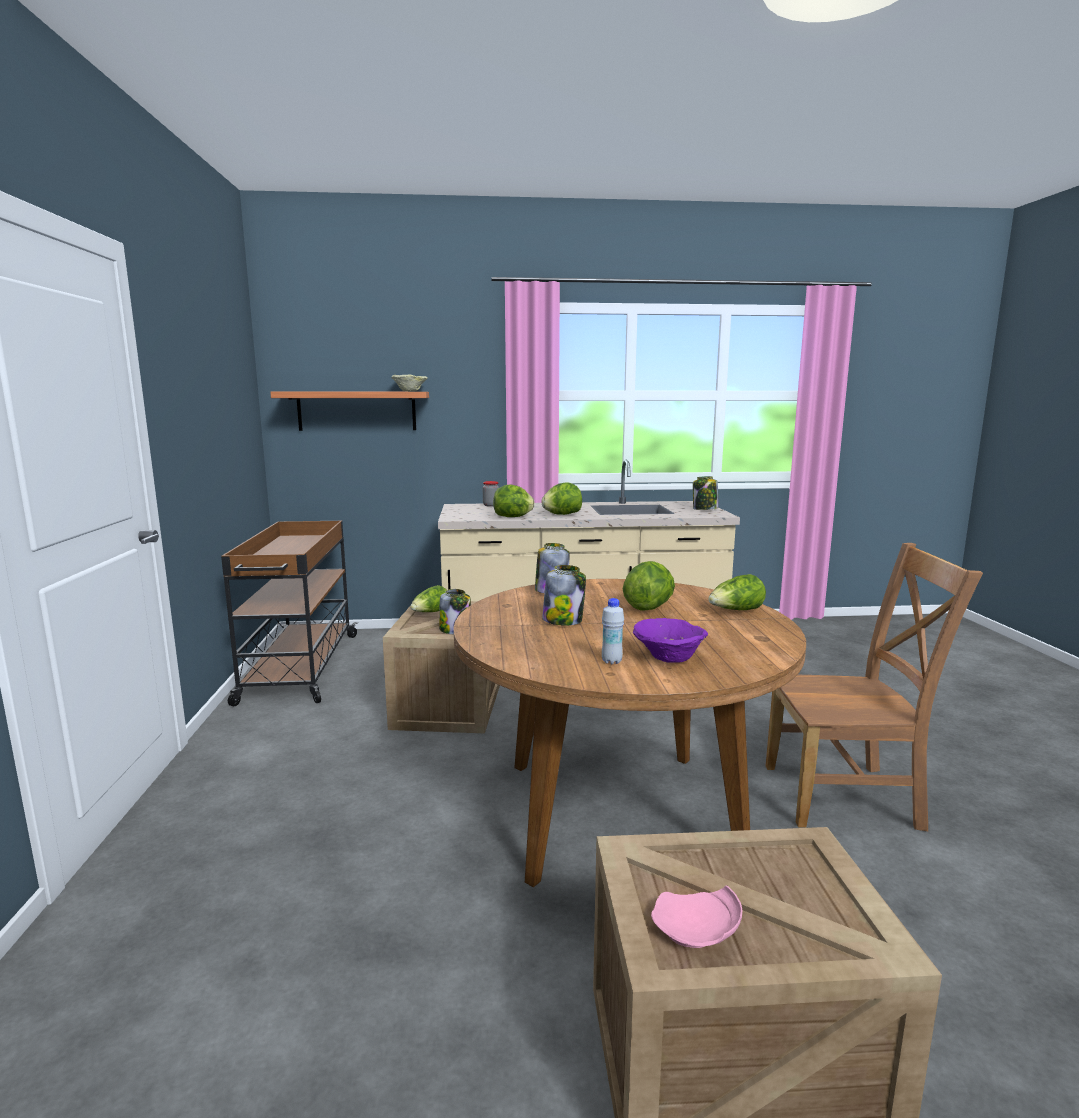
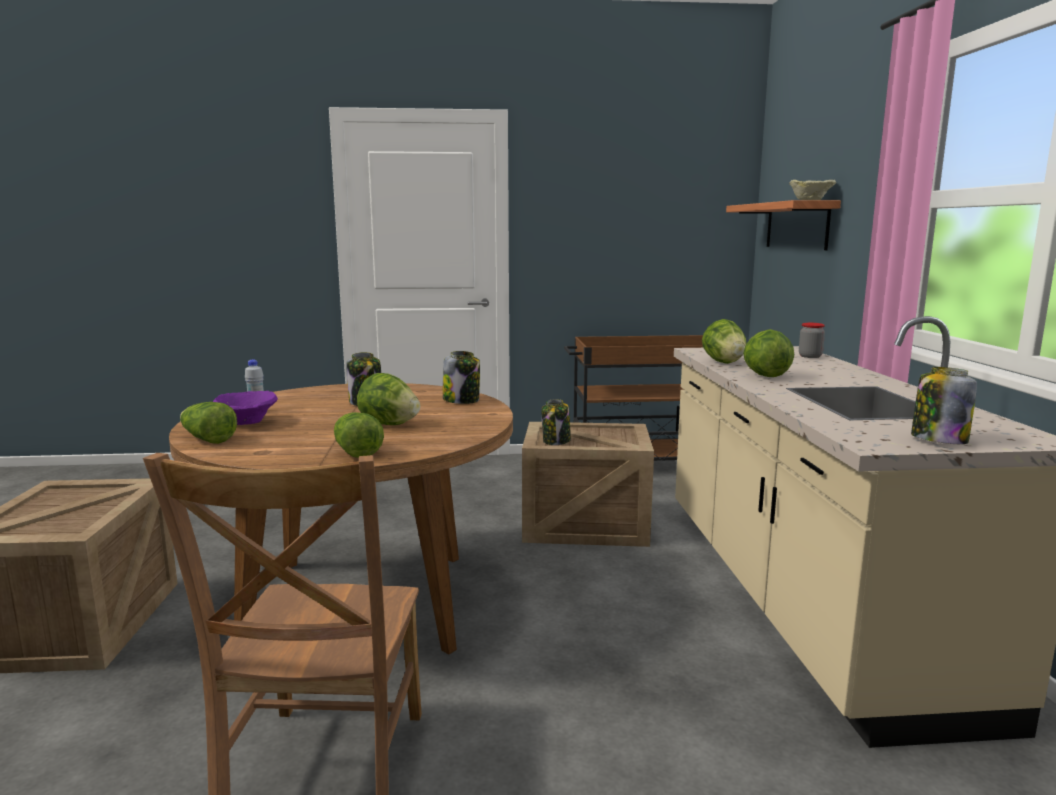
camera: 90 degrees right, 0 degrees up
(430, 613) = (609, 432): lettuce -> lettuce (207, 439)
(697, 932) = (59, 497): pink plate -> none

